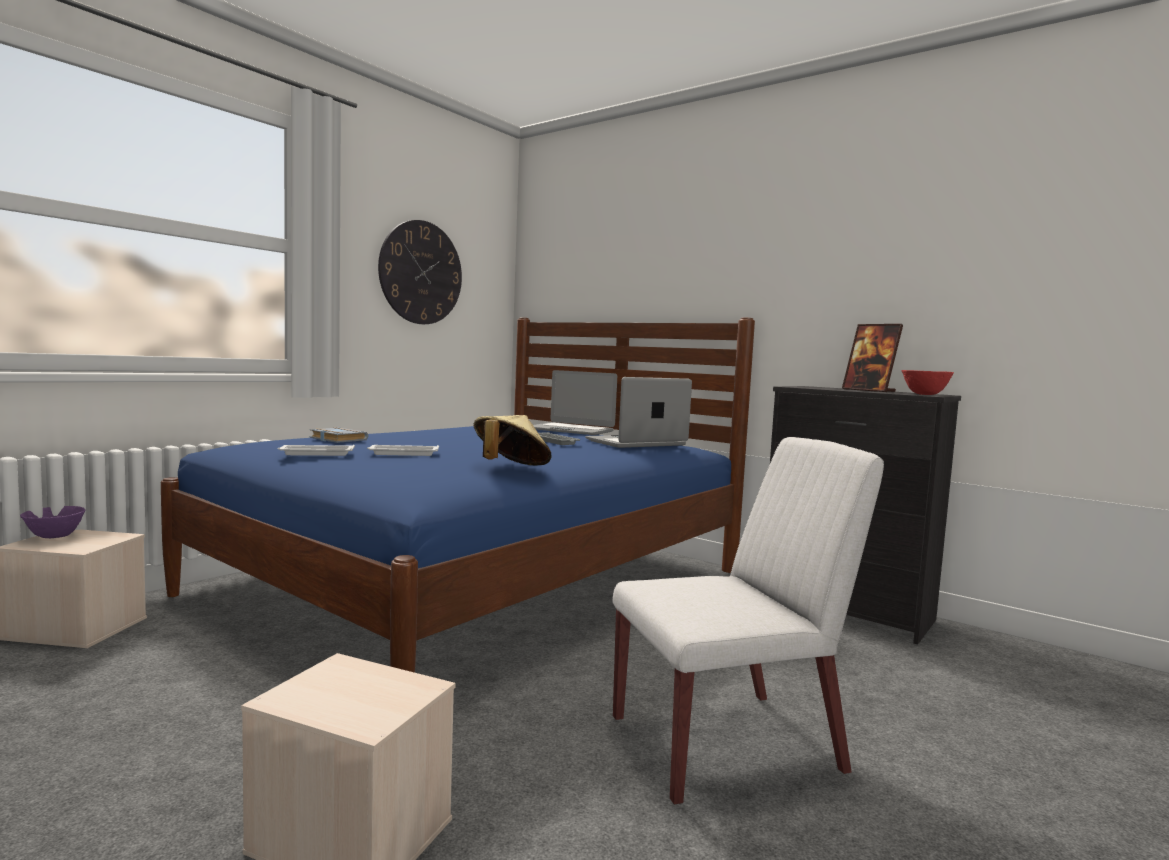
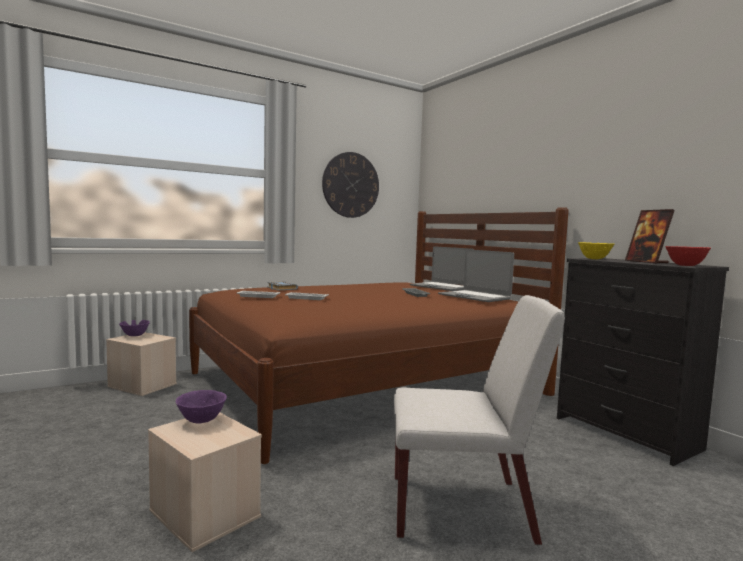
camera: 20 degrees right, 0 degrees up
(332, 676) = (201, 421): none -> purple bowl
(481, 583) = (366, 384): blue bed -> brown bed
(510, 468) = (358, 310): beige hat -> none
(636, 443) = (474, 297): laptop -> laptop turned 120 degrees counterclockwise
(806, 387) = (595, 259): none -> yellow bowl

